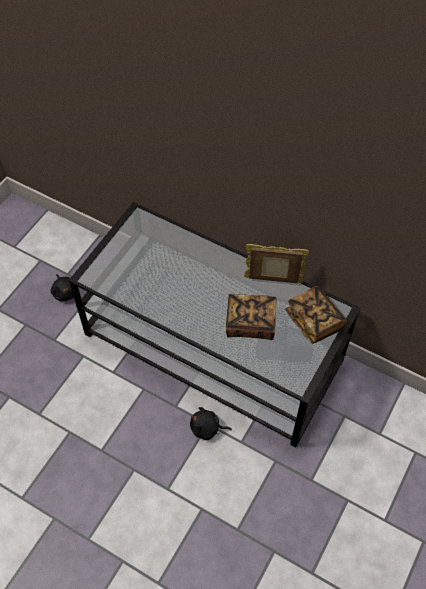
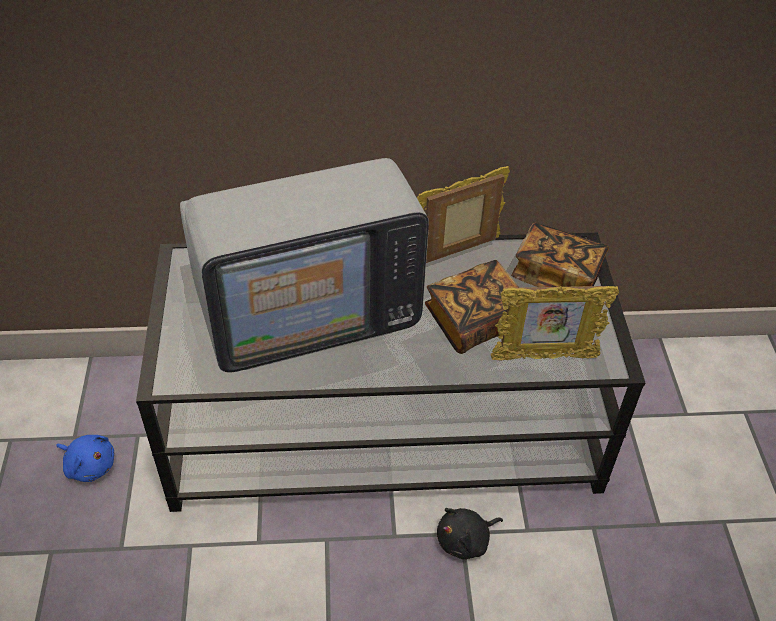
camera: 35 degrees left, 10 degrees down
(65, 292) = (89, 465): black plush toy -> blue plush toy
(174, 274) = (306, 310): none -> television
(268, 361) = (544, 357): none -> picture frame

